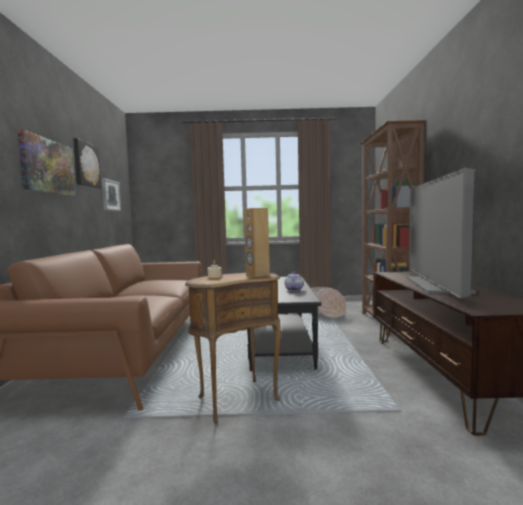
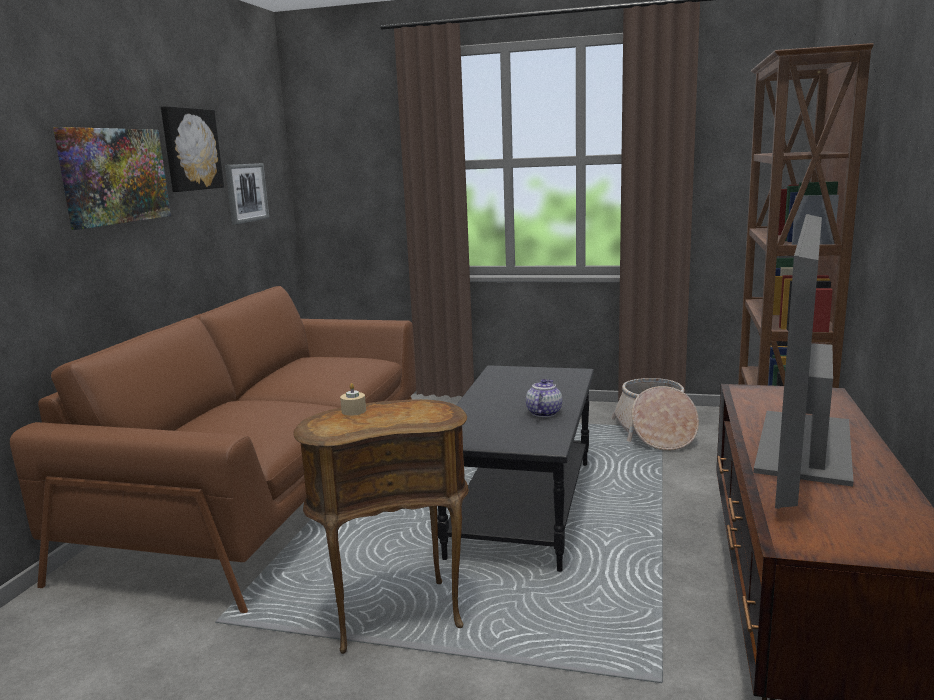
camera: 15 degrees right, 10 degrees up
(257, 275) = (427, 412): brown speaker -> none

